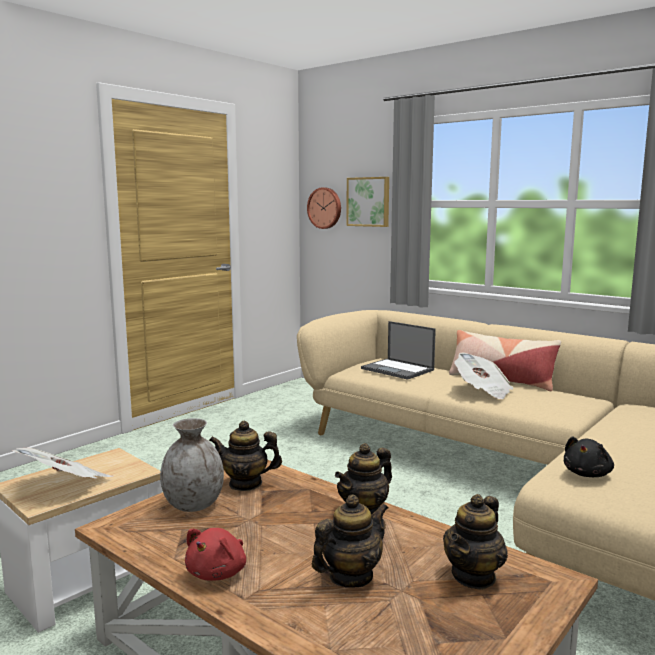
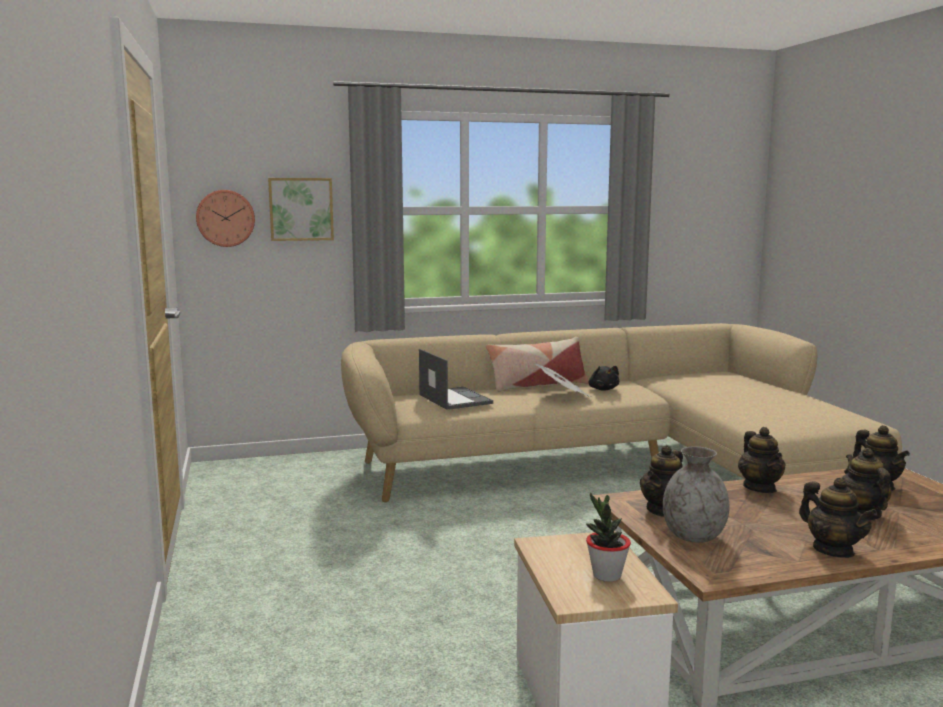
camera: 55 degrees left, 0 degrees up
(66, 485) = (606, 575): newspaper -> potted plant
(218, 572) = (833, 550): red plush toy -> teapot
(398, 369) = (454, 399): laptop -> laptop turned 105 degrees counterclockwise
(587, 474) = (769, 419): black plush toy -> black plush toy (603, 389)

